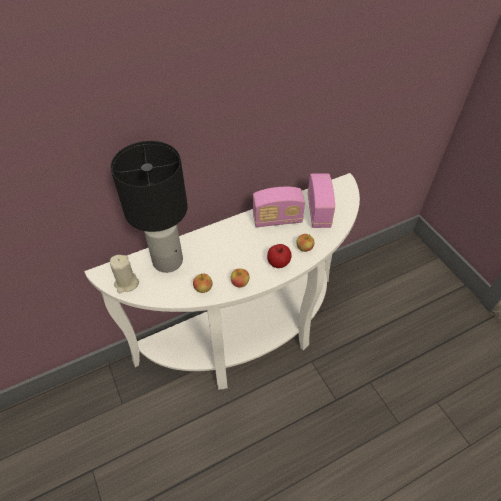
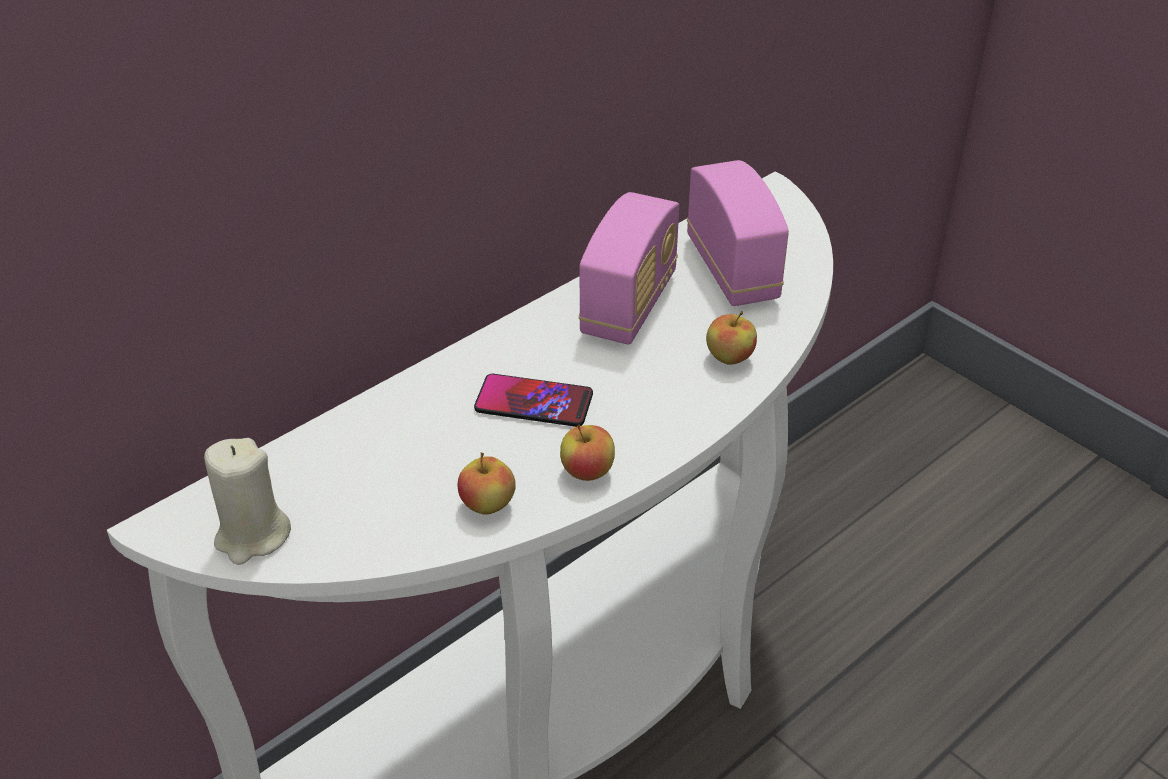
camera: 15 degrees left, 10 degrees down
(167, 260) = (354, 456): black table lamp -> none
(231, 252) = (534, 402): none -> phone
(277, 219) = (629, 305): radio -> radio turned 45 degrees counterclockwise
(278, 262) = (674, 404): apple -> none

